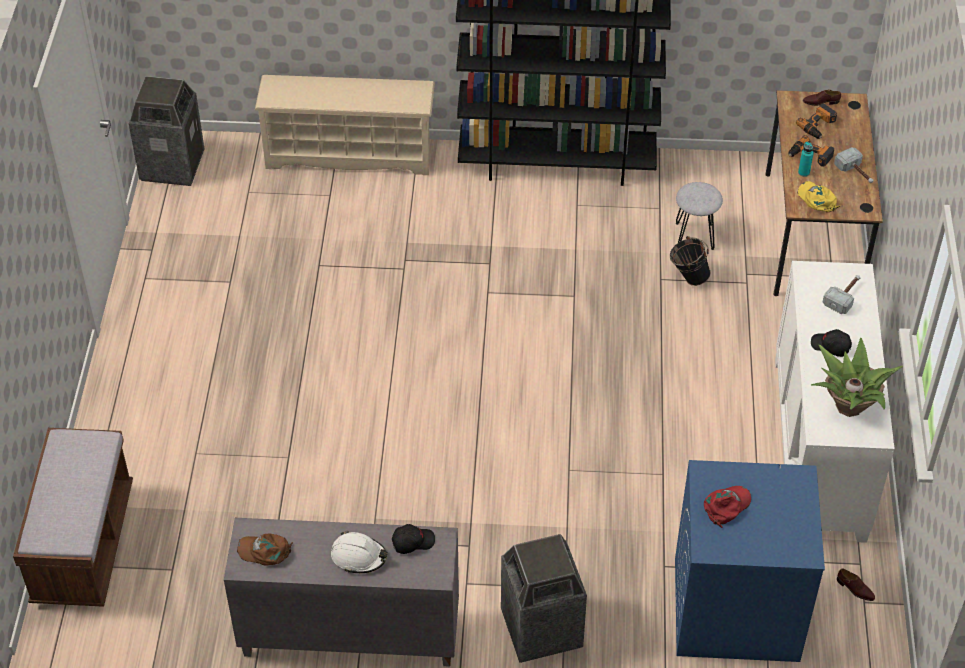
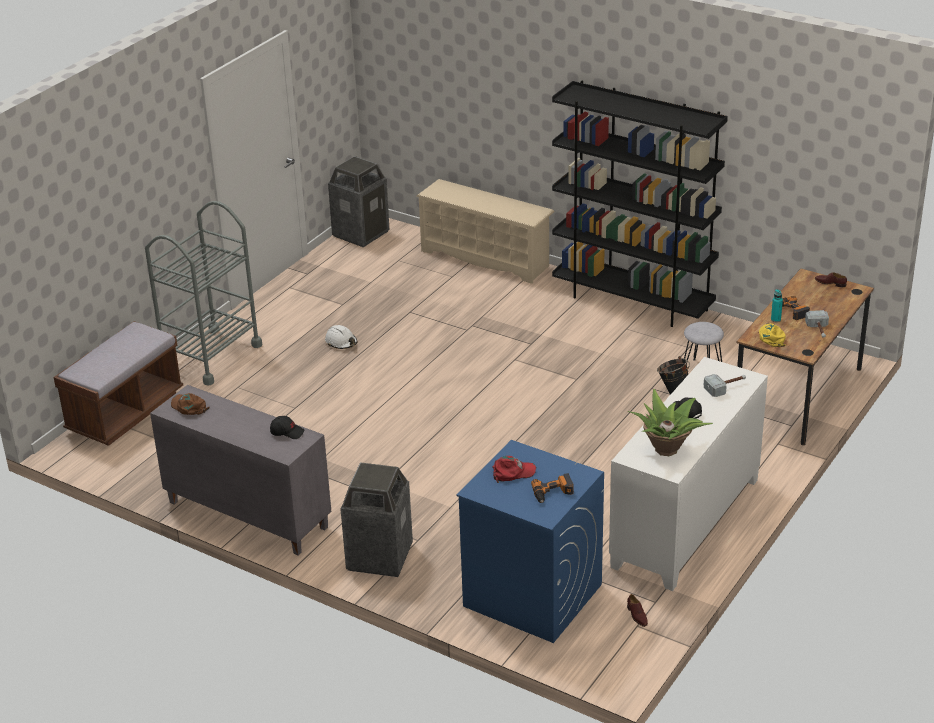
camera: 30 degrees right, 15 degrees down
(127, 418) = (211, 356): none -> grey cart
(359, 556) = (245, 428): white hard hat -> white hard hat (341, 342)
(818, 126) = (814, 296): power drill -> power drill (553, 493)

